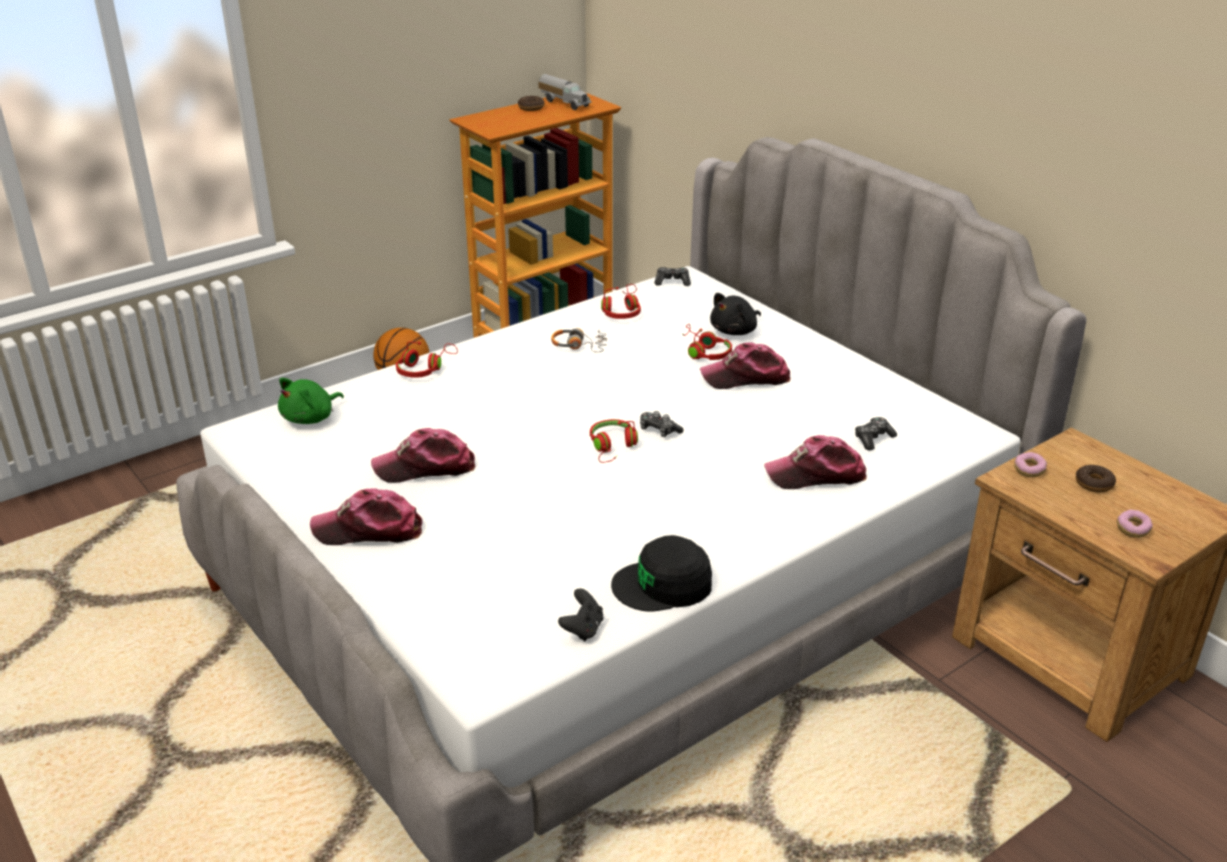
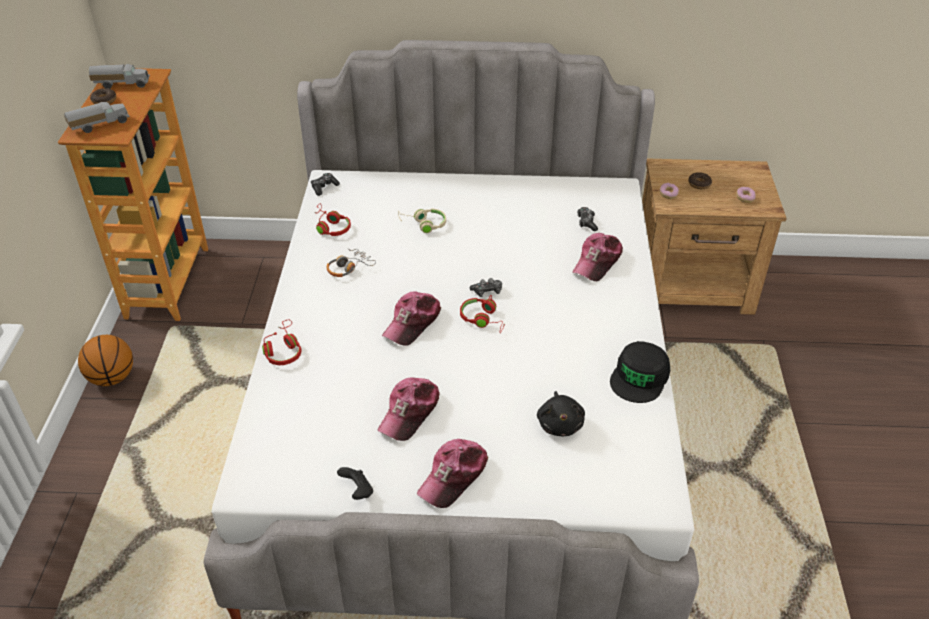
camera: 50 degrees left, 10 degrees up
(311, 418) = (275, 439): green plush toy -> none
(496, 120) = (99, 125): none -> toy truck
(583, 629) = (650, 432): black game controller -> black game controller (357, 491)
(704, 352) = (424, 224): red headphones -> beige headphones
(735, 331) = (416, 200): black plush toy -> black plush toy (560, 423)
(746, 378) = (472, 227): cap -> cap (412, 323)

